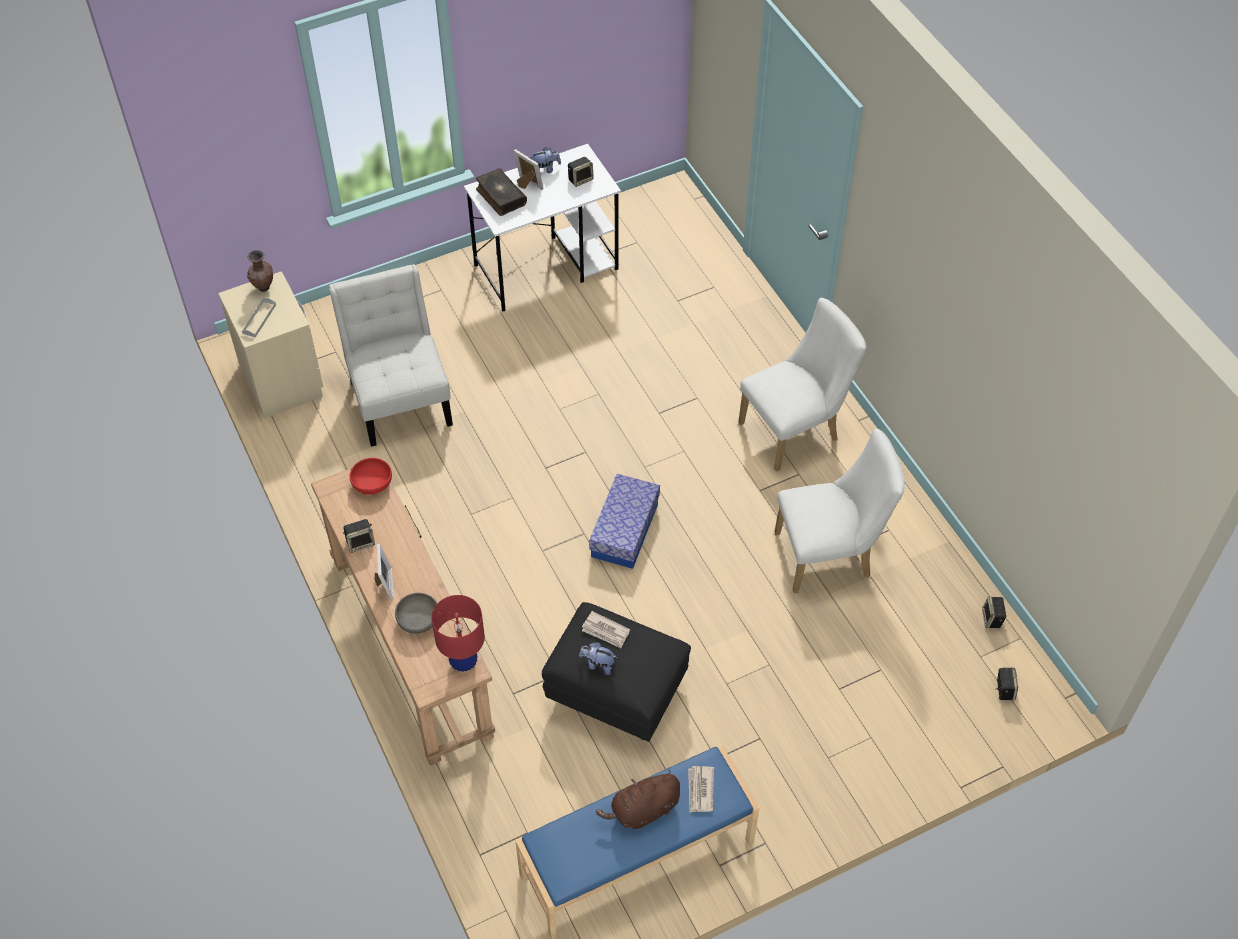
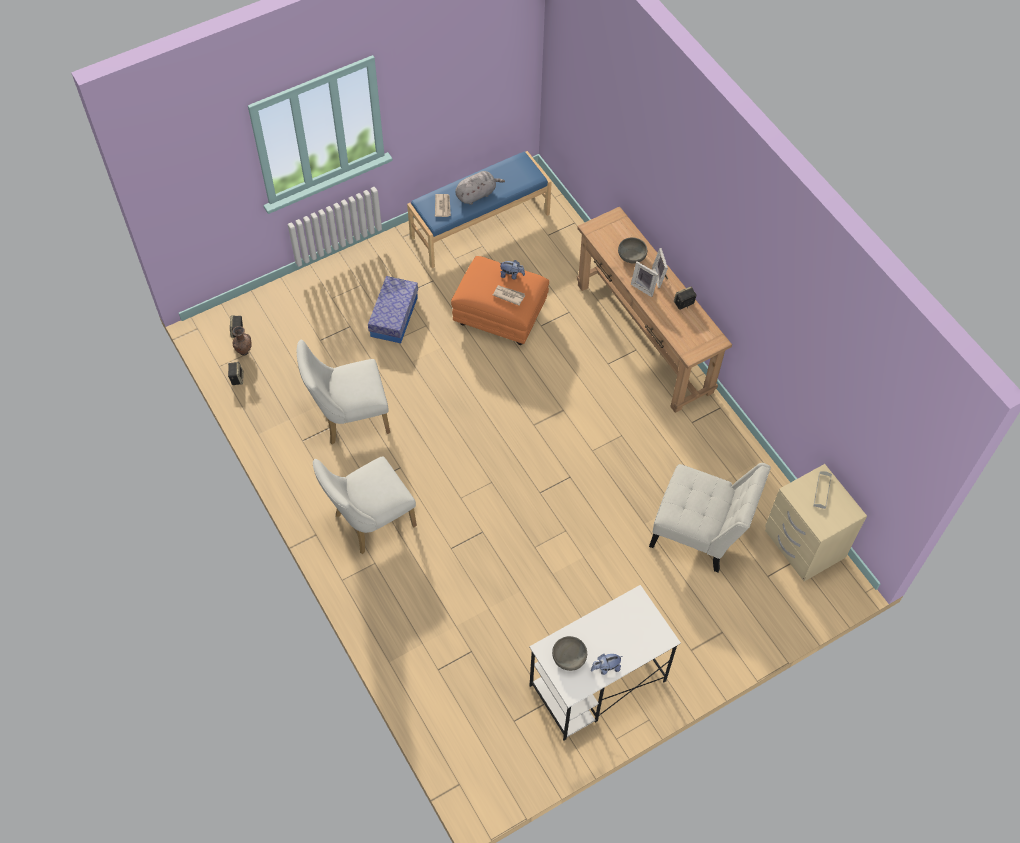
camera: 175 degrees right, 5 degrees up
(264, 288) = (829, 522): brown vase -> brown vase (244, 351)
(372, 483) = (687, 346): red bowl -> none
(400, 398) = (700, 533): white chair -> white chair turned 45 degrees counterclockwise
(463, 663) = (596, 232): red table lamp -> none
(500, 197) = (643, 630): book -> none
(527, 185) = (619, 646): picture frame -> picture frame (644, 287)
(580, 179) = (569, 657): speaker -> grey bowl
(615, 691) = (501, 317): black ottoman -> orange ottoman
(624, 530) = (503, 429): storage box -> storage box (394, 316)
(643, 810) = (477, 194): brown plush toy -> grey plush toy

